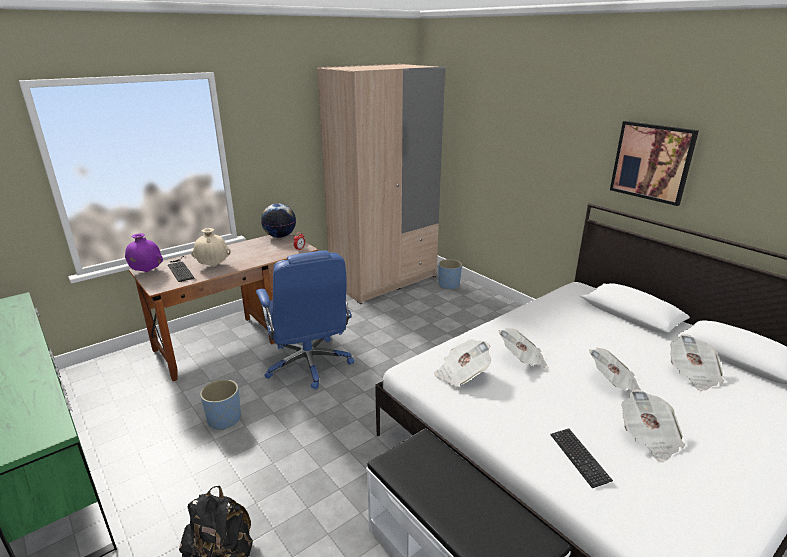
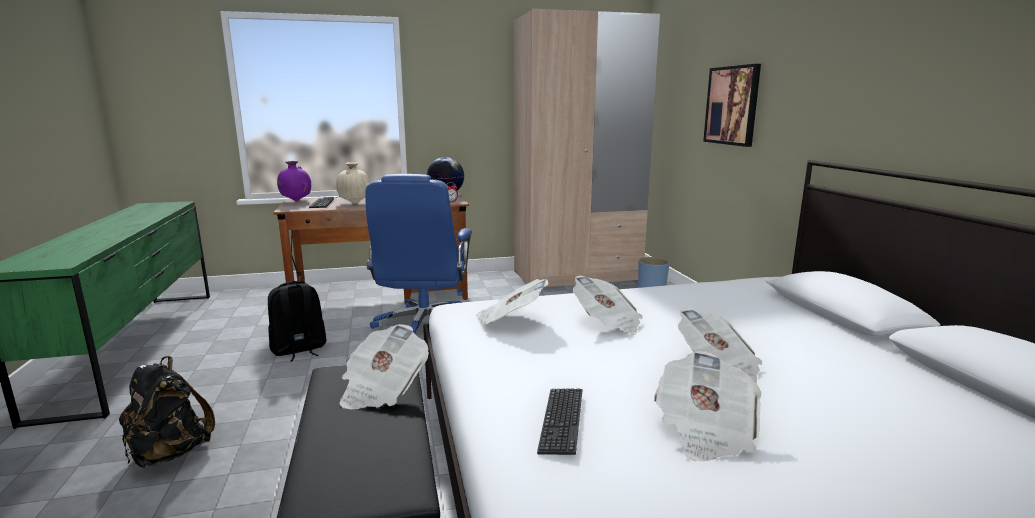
camera: 25 degrees right, 10 degrees down
(224, 419) = (298, 350): blue planter -> black backpack
(652, 162) = (892, 82): picture -> picture (732, 105)
(692, 374) = (879, 386): newspaper -> newspaper (382, 389)

